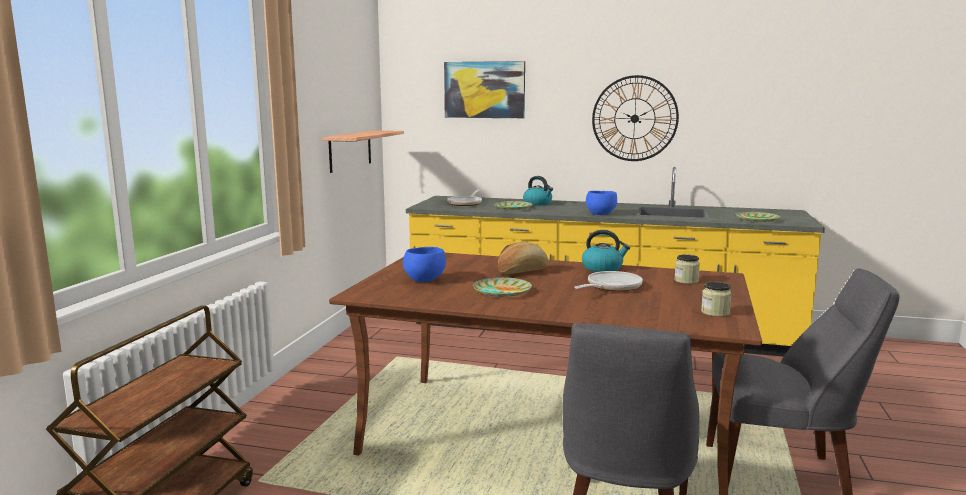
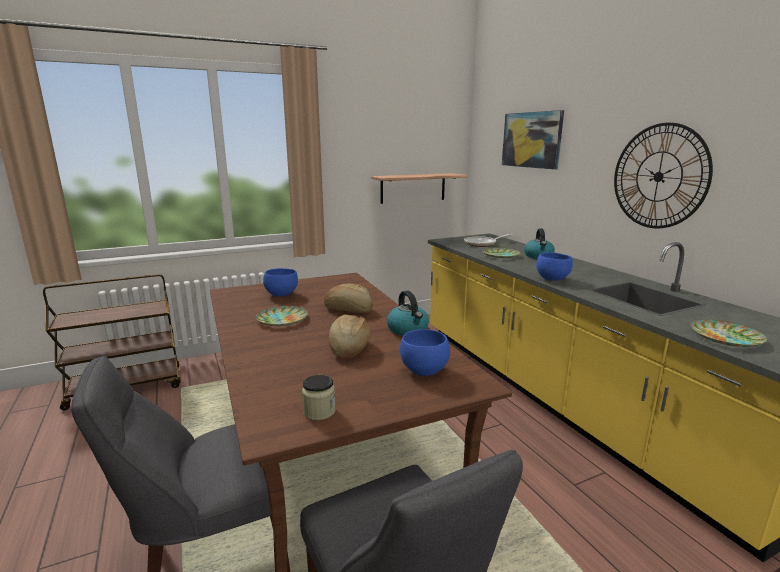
camera: 50 degrees right, 5 degrees up
(611, 287) = (348, 347): frying pan -> bread
(686, 281) = (423, 371): jar -> blue bowl

